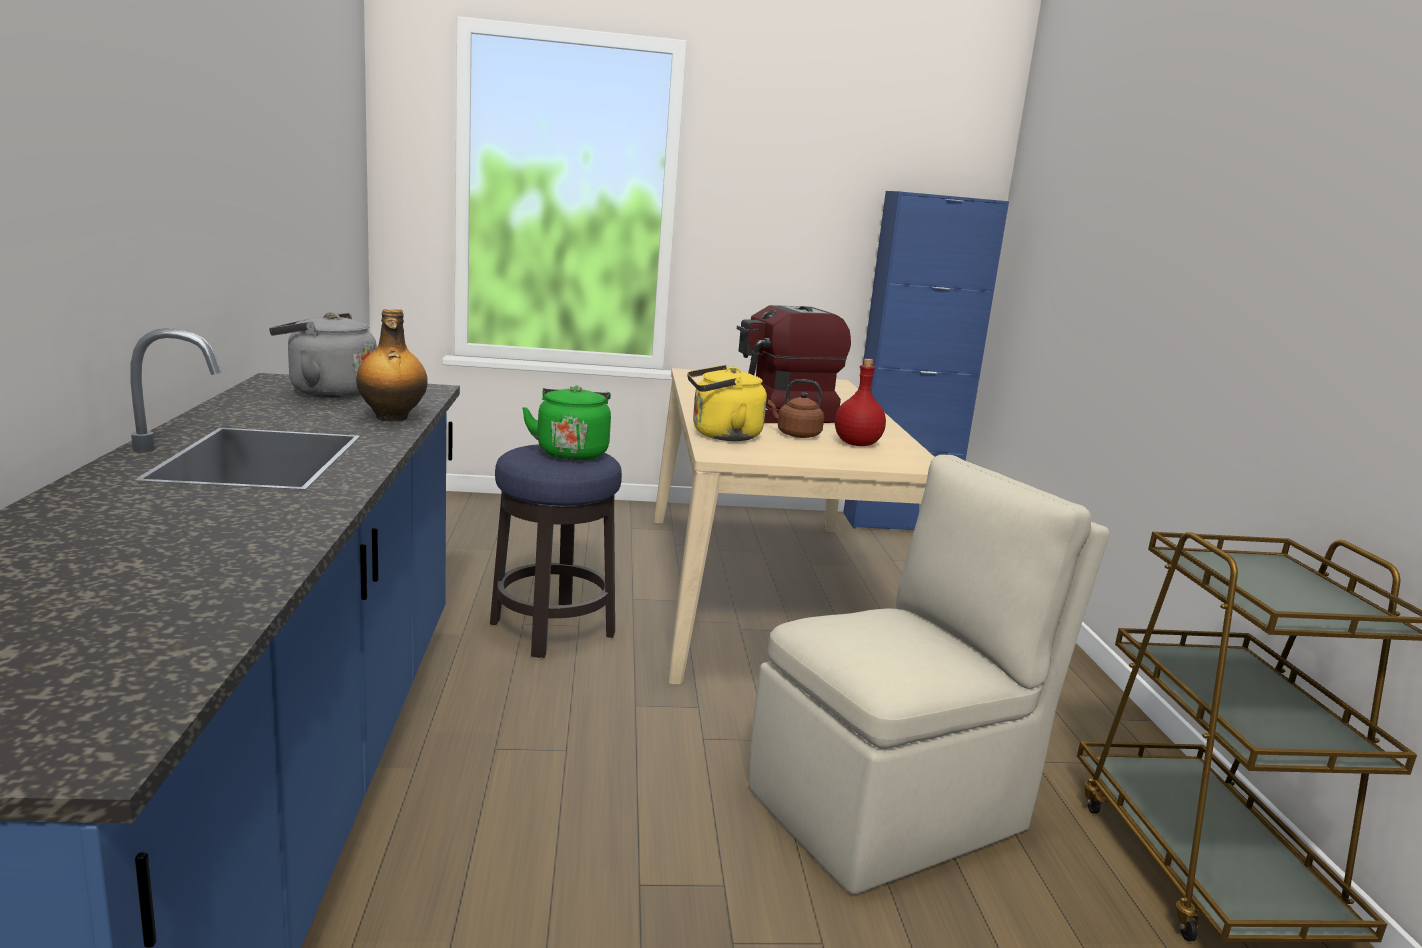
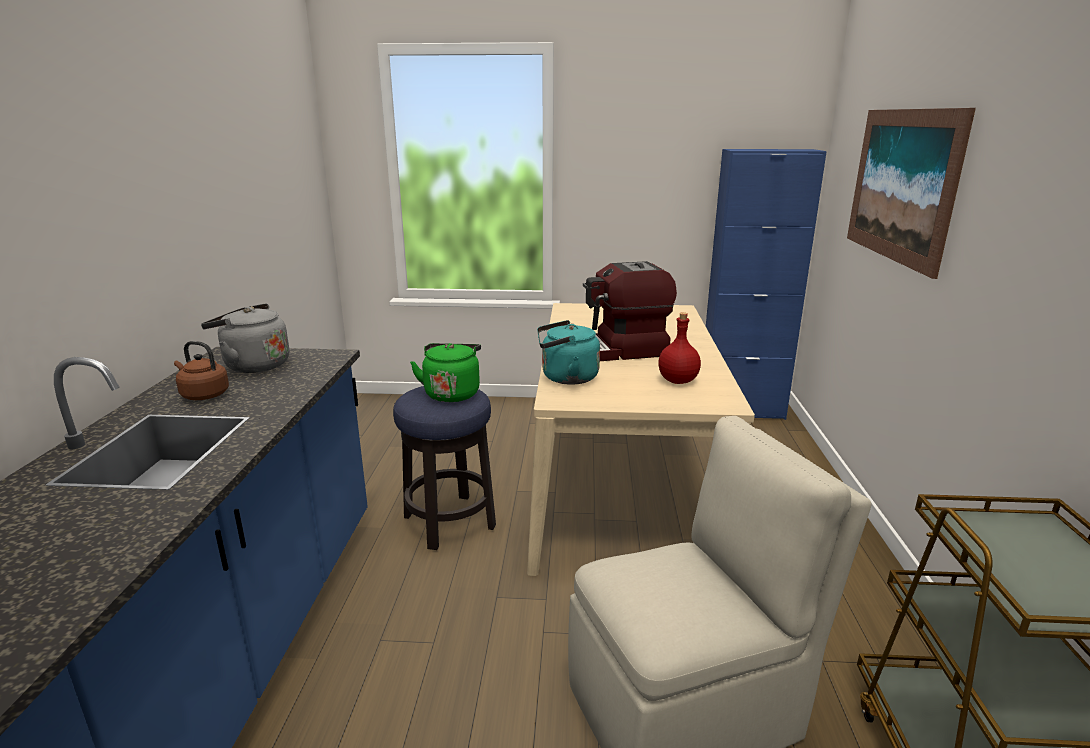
camera: 10 degrees right, 5 degrees up
(391, 418) = (285, 393): bottle -> none
(721, 435) = (566, 378): yellow kettle -> turquoise kettle
(796, 434) = (628, 373): brown kettle -> brown kettle (203, 395)
(1102, 235) = (901, 185): none -> picture

